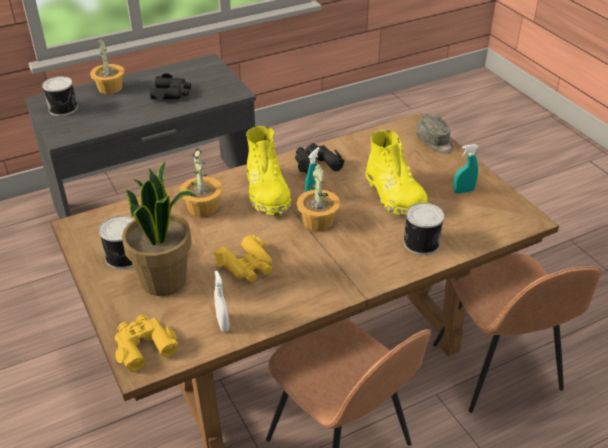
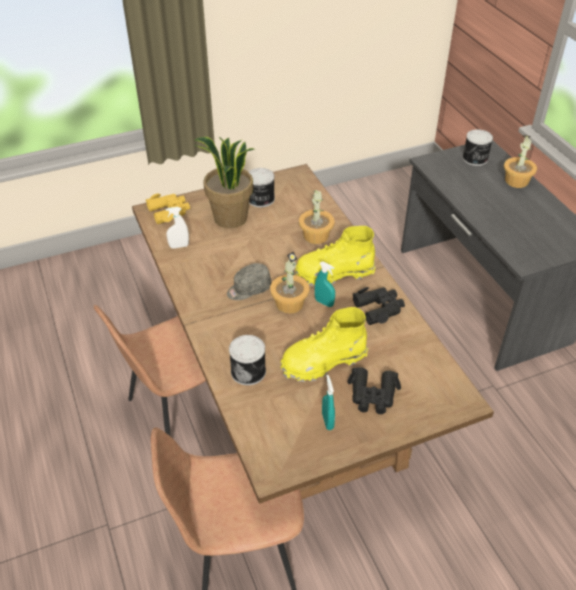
camera: 95 degrees right, 5 degrees up
(171, 93) = (514, 218): black binoculars -> black binoculars (373, 395)
(247, 265) = (238, 259): yellow binoculars -> none
(435, 142) = (426, 413): grey cap -> grey cap (248, 289)

